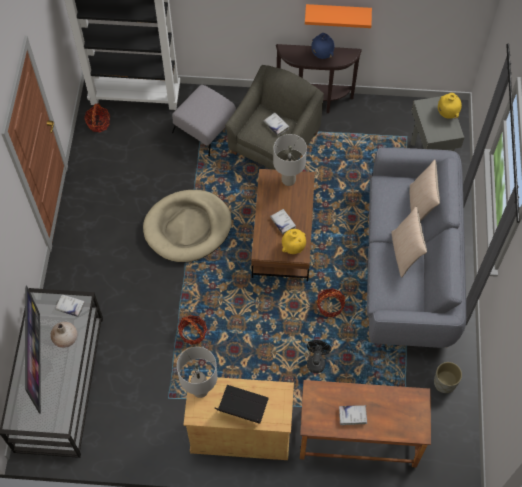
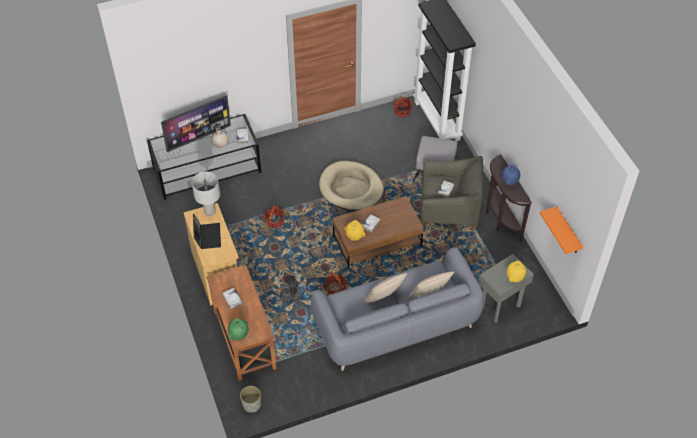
camera: 65 degrees right, 10 degrees down
(288, 180) = (407, 215): grey table lamp -> none
(338, 14) = (529, 161): orange shelf -> orange shelf (568, 232)
(411, 428) = (239, 335): none -> green vase
(445, 383) = (312, 378): grey planter -> grey planter (251, 405)

